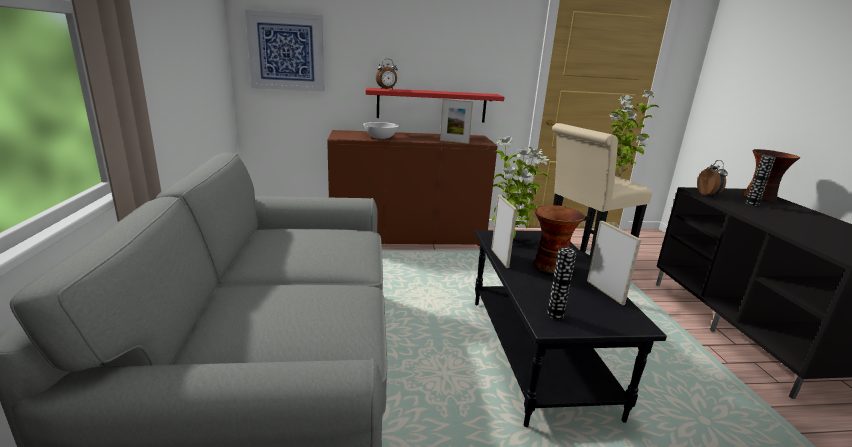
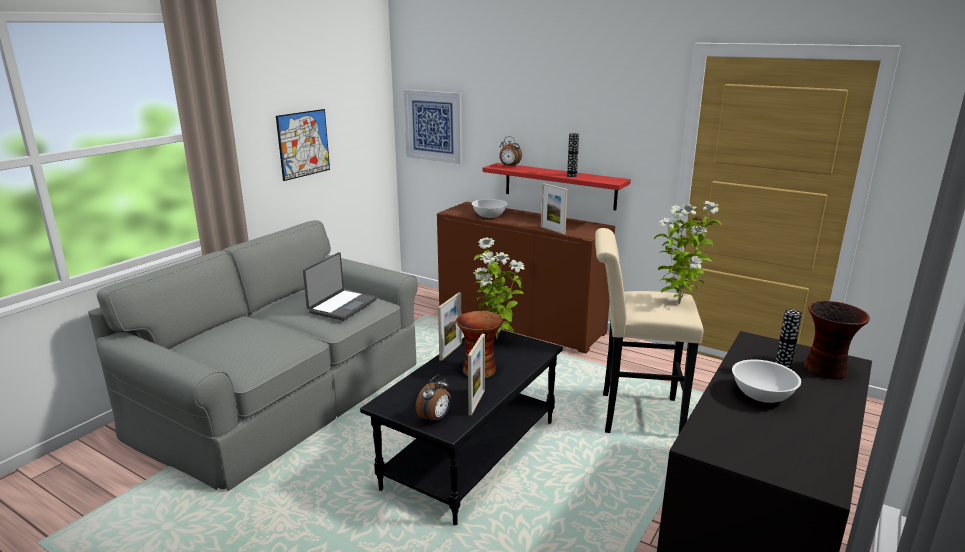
camera: 40 degrees right, 0 degrees up
(175, 56) = (303, 144): none -> picture
(336, 243) = (341, 306): none -> laptop
(555, 314) = (402, 400): vase -> vase (572, 176)
(708, 194) = (753, 348): alarm clock -> alarm clock (435, 418)
(782, 219) = (761, 395): none -> white bowl

